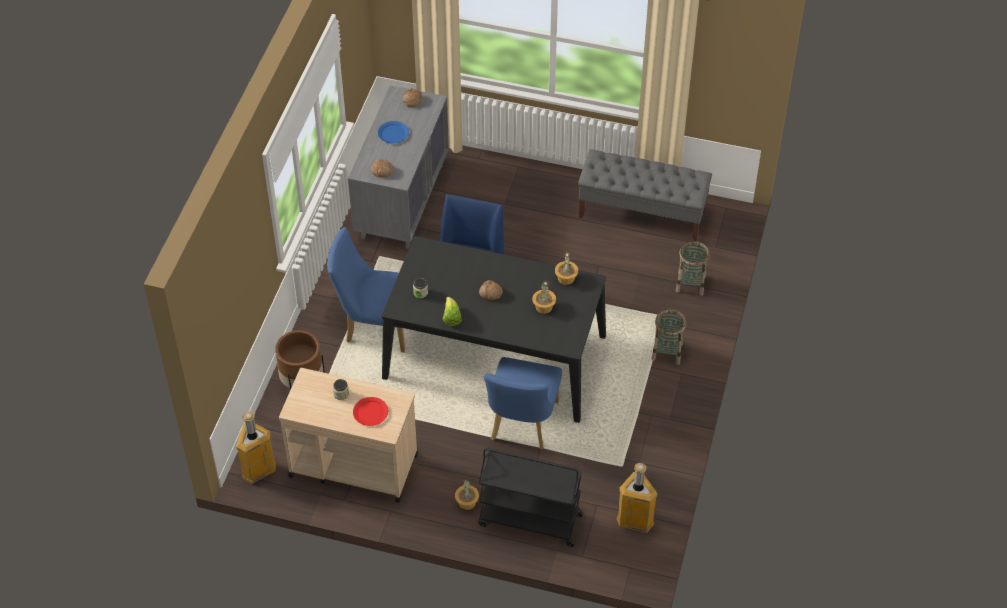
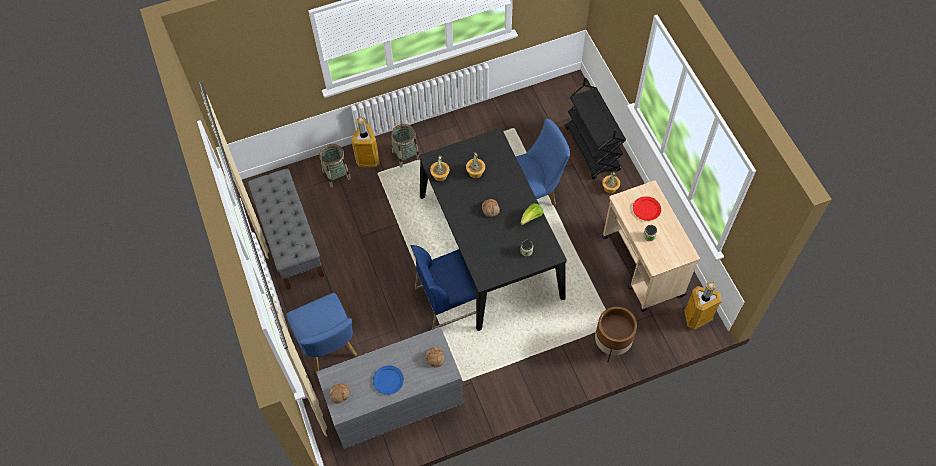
camera: 125 degrees left, 10 degrees up
(375, 326) = (526, 335): blue chair -> blue chair (329, 347)
(635, 520) = (545, 100): trash can -> trash can (368, 158)

